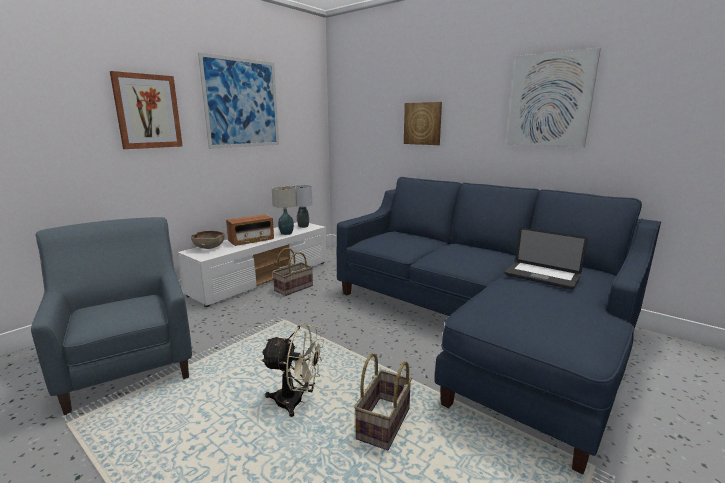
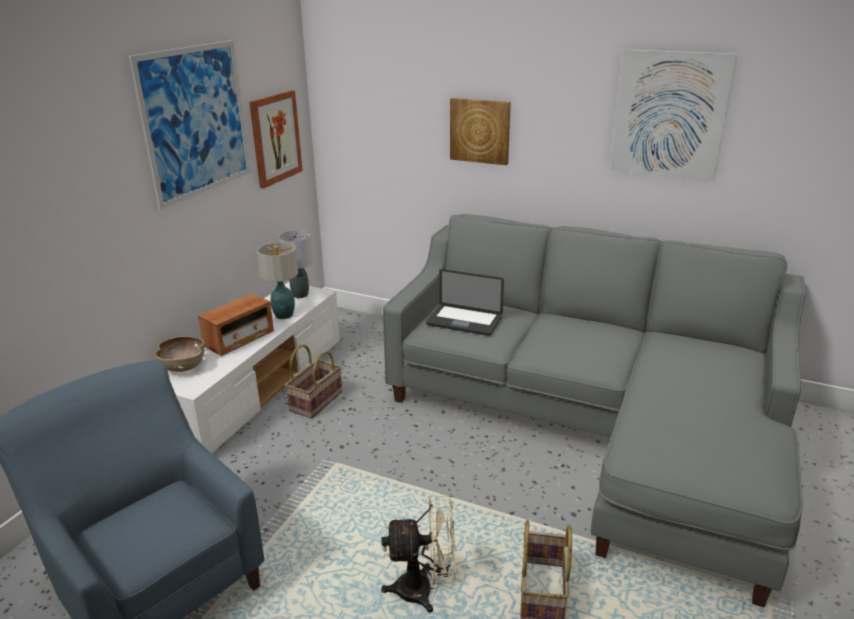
camera: 15 degrees left, 10 degrees up
(148, 111) = (71, 177): picture -> picture (275, 138)
(480, 325) = (596, 424): blue sofa -> grey sofa
(541, 276) = (685, 373): laptop -> laptop (464, 321)

